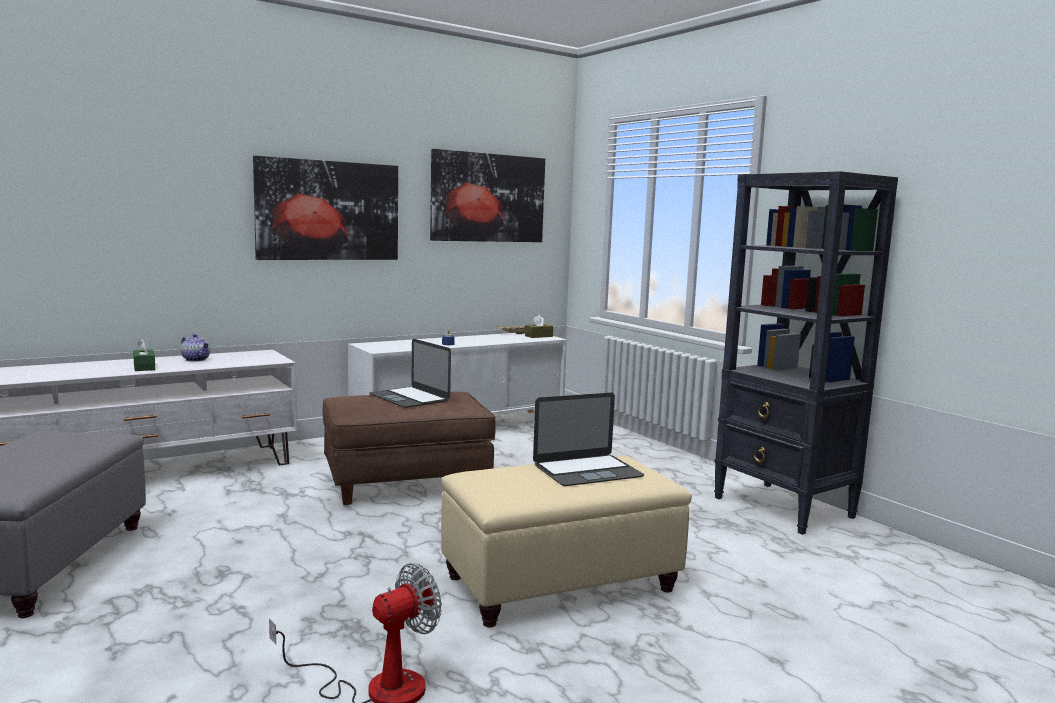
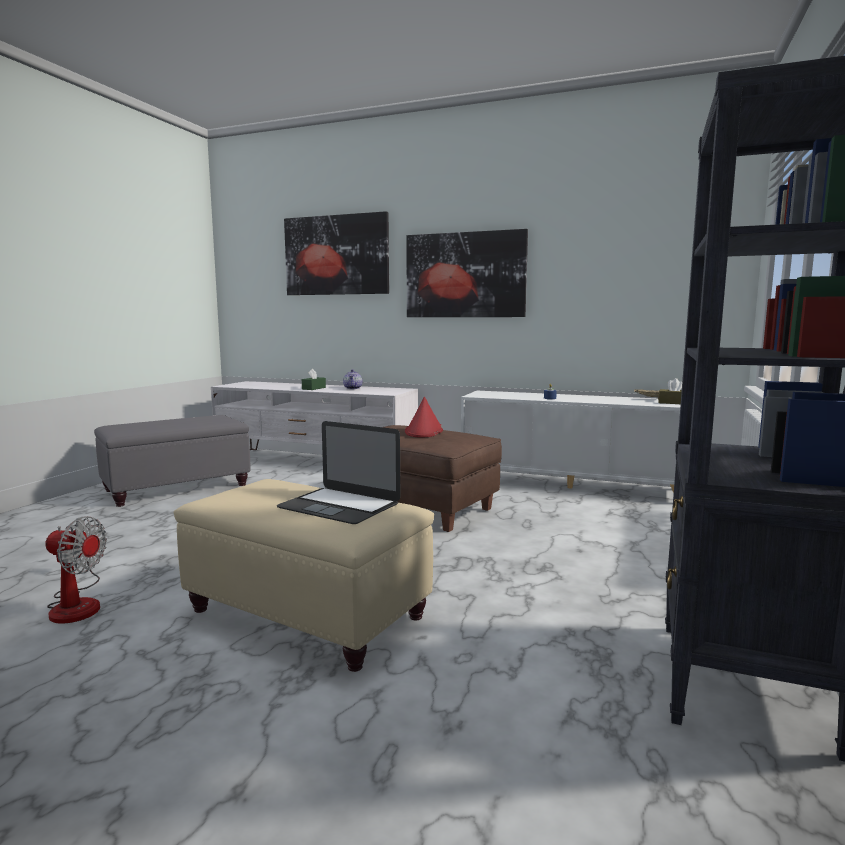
camera: 55 degrees right, 0 degrees up
(409, 397) = (424, 431): laptop -> red hat
(488, 198) = (633, 251): picture -> picture (336, 255)

